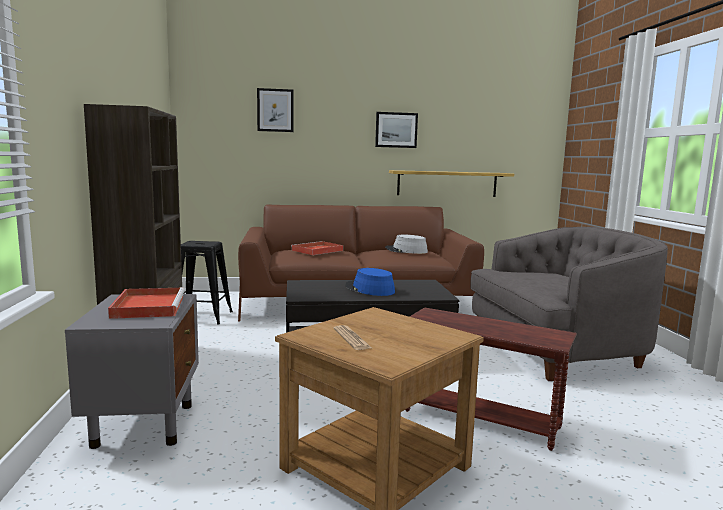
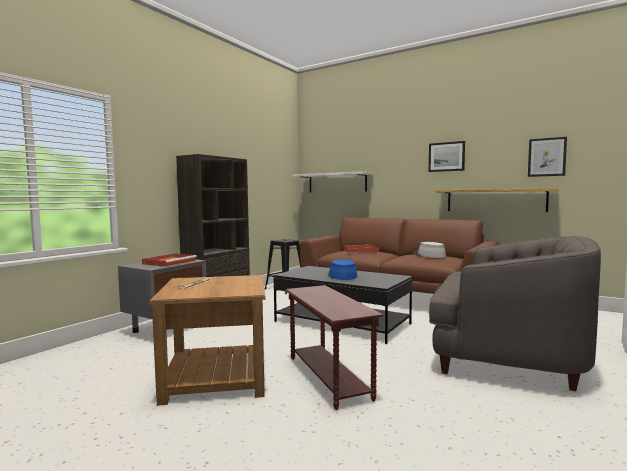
camera: 40 degrees right, 5 degrees down
(243, 153) = (337, 183): none -> white shelf
(275, 110) = (357, 151): picture -> picture (546, 157)

